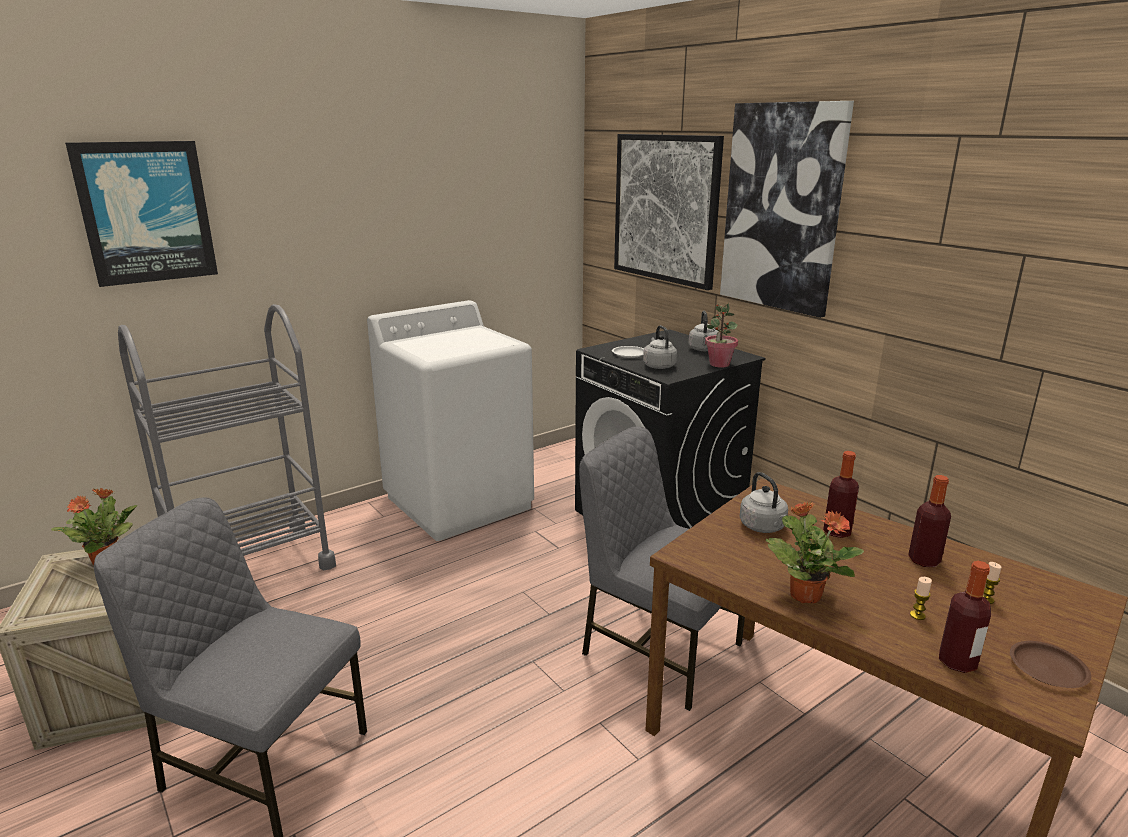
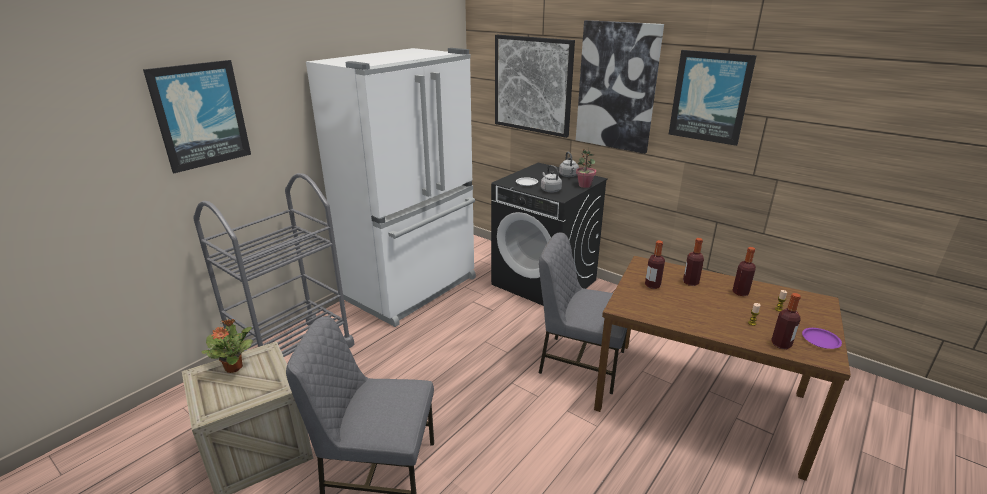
camera: 15 degrees left, 5 degrees up
(459, 502) = (414, 289): white washing machine -> white fridge
(764, 527) = (652, 285): grey kettle -> bottle
(804, 595) = (693, 321): potted plant -> none
(926, 221) = (710, 97): none -> picture
(1048, 669) = (820, 340): brown plate -> purple plate

